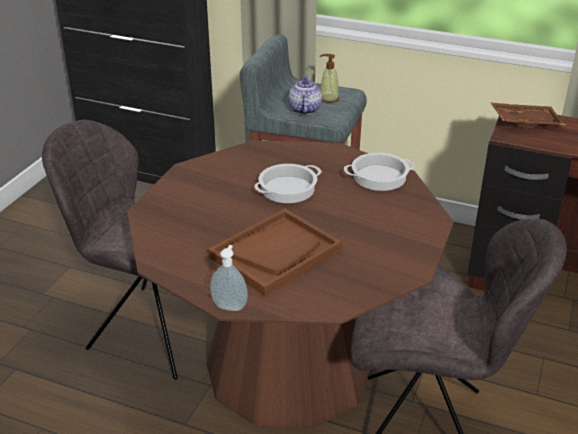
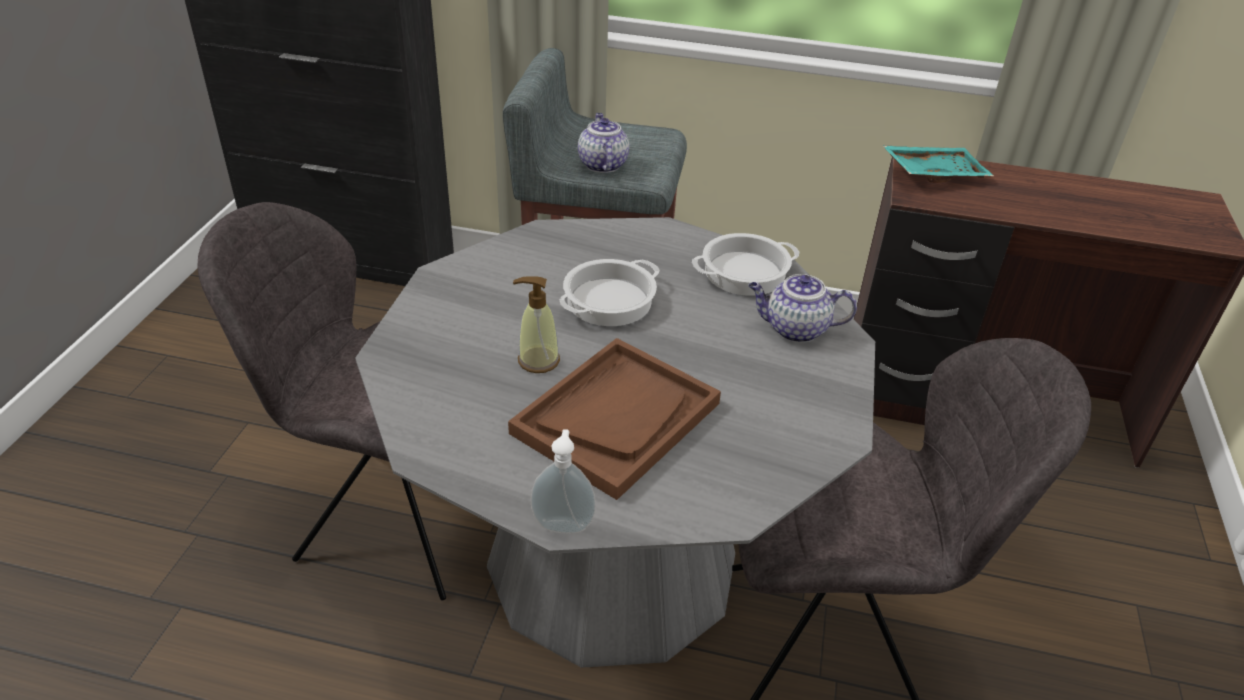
camera: 10 degrees left, 5 degrees up
(288, 365) = (612, 559): brown dining table -> grey dining table
(328, 99) = (634, 146): soap dispenser -> soap dispenser (538, 360)
(402, 211) = (794, 329): none -> teapot
(525, 122) = (933, 173): brown tray -> turquoise tray

